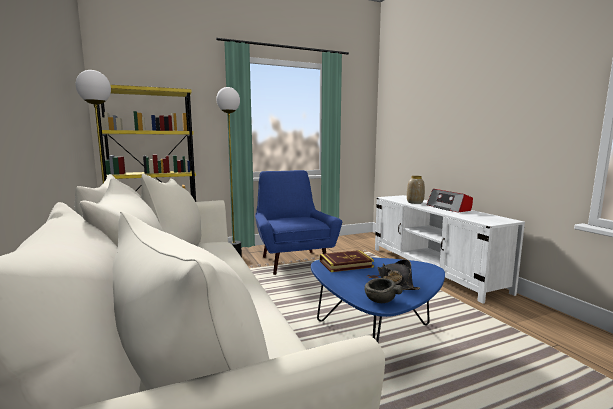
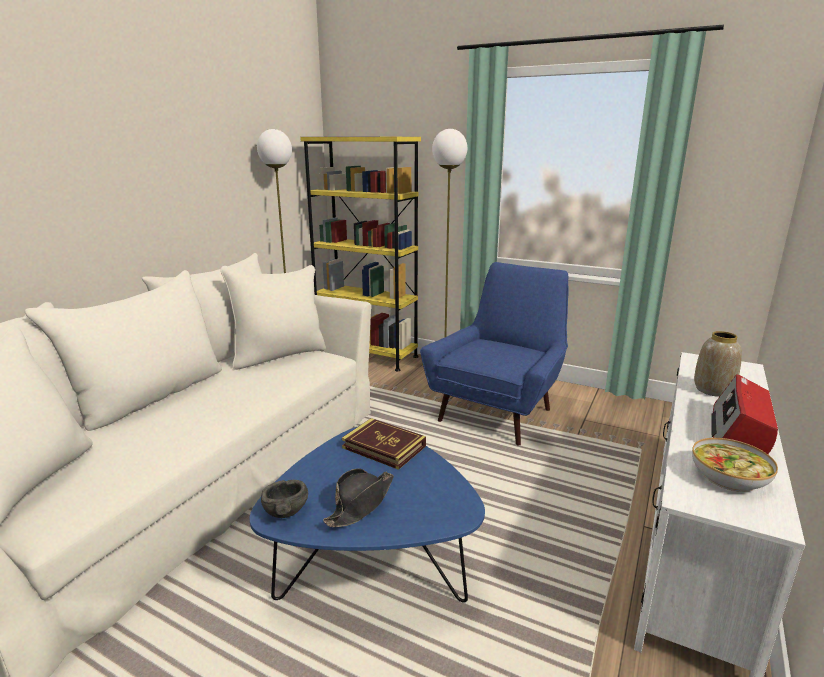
camera: 50 degrees right, 10 degrees up
(478, 216) = (728, 476): none -> bowl

